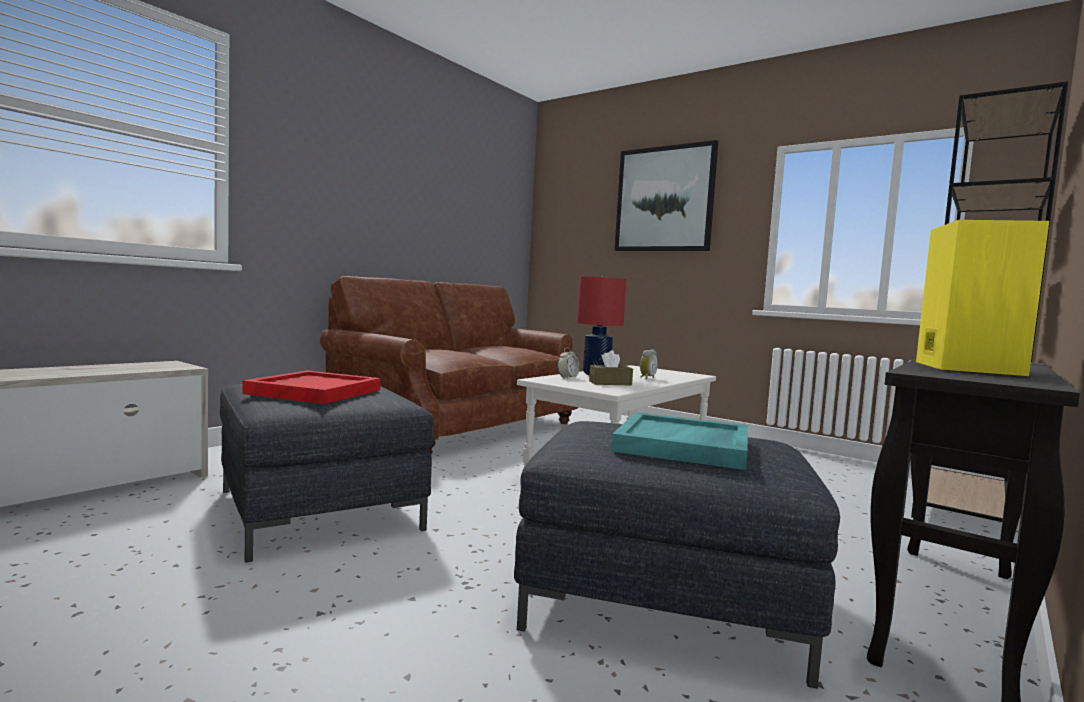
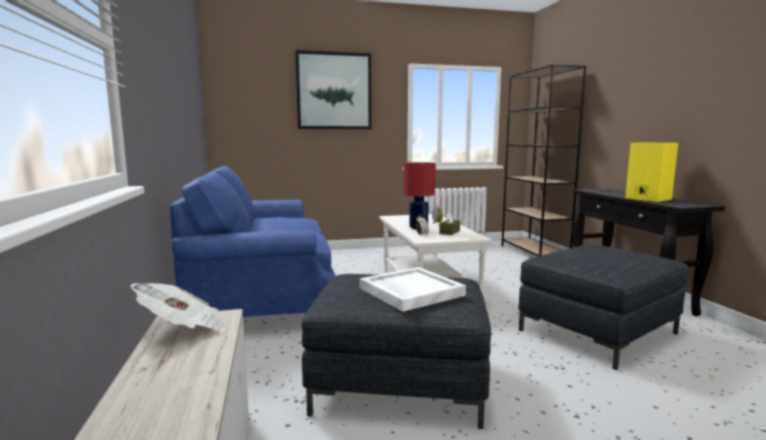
camera: 50 degrees left, 5 degrees up
(150, 365) = (184, 328): none -> newspaper
(314, 391) = (410, 291): red tray -> white tray
(459, 427) = (264, 294): brown sofa -> blue sofa
(684, 446) = (612, 256): turquoise tray -> none

